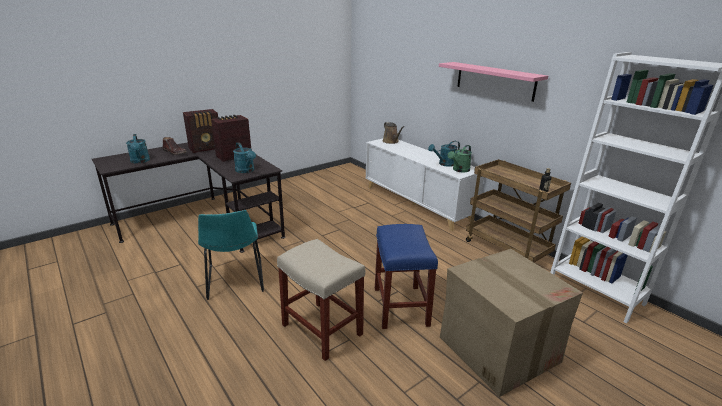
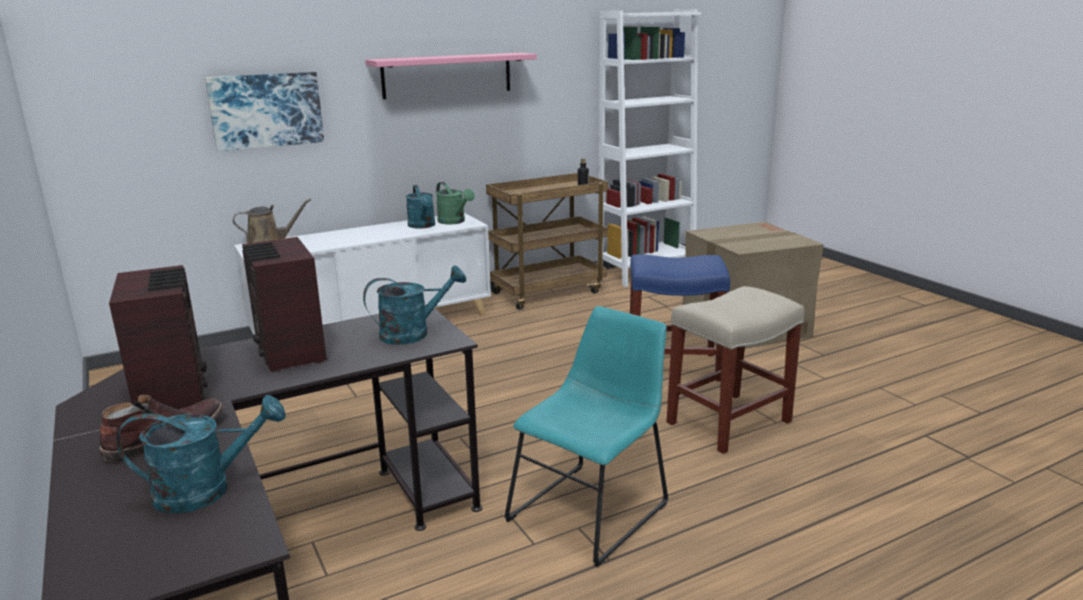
camera: 80 degrees left, 5 degrees down
(235, 280) = (592, 509): turquoise chair -> turquoise chair turned 45 degrees counterclockwise
(411, 79) = (266, 110): none -> picture

